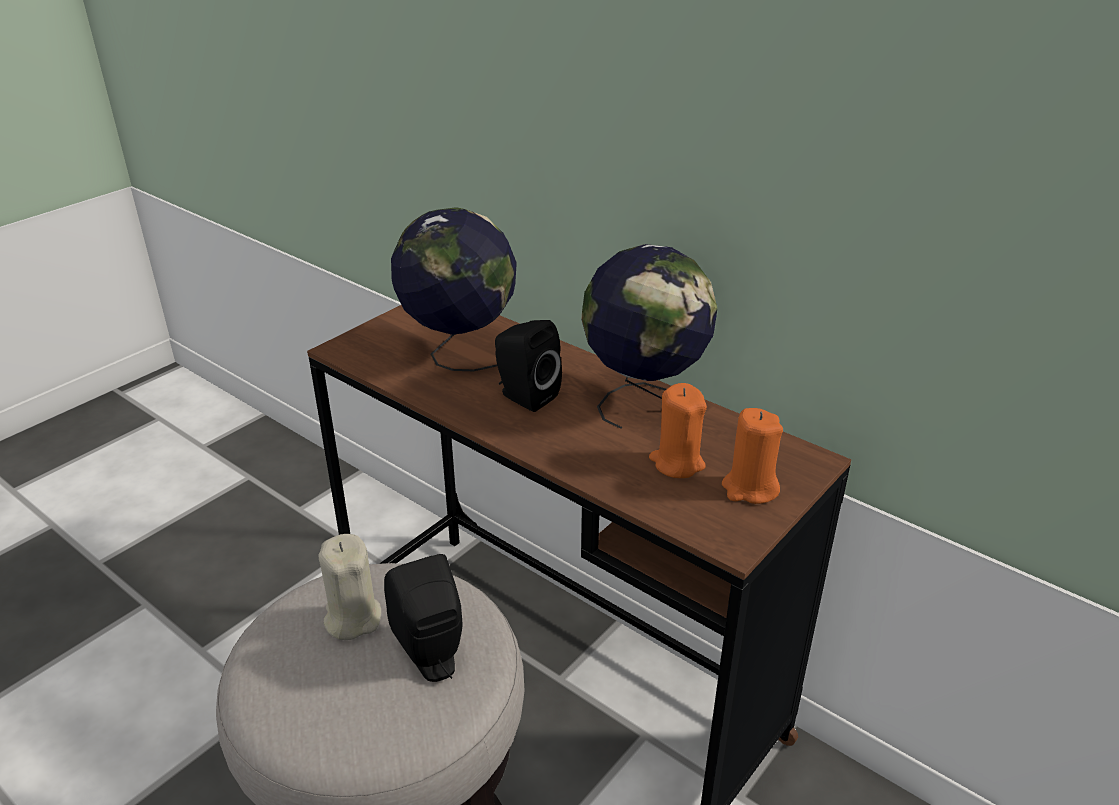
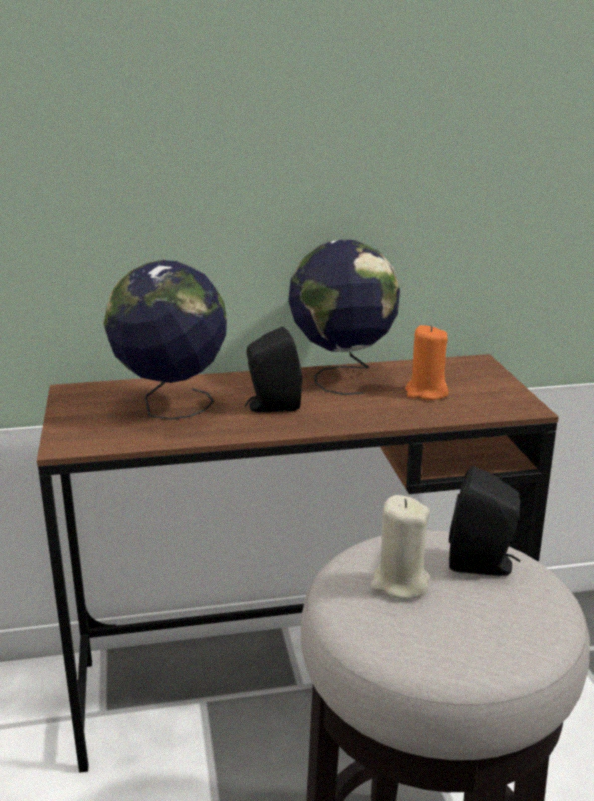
camera: 50 degrees left, 10 degrees down
(749, 488) = (481, 385): orange candle -> none

